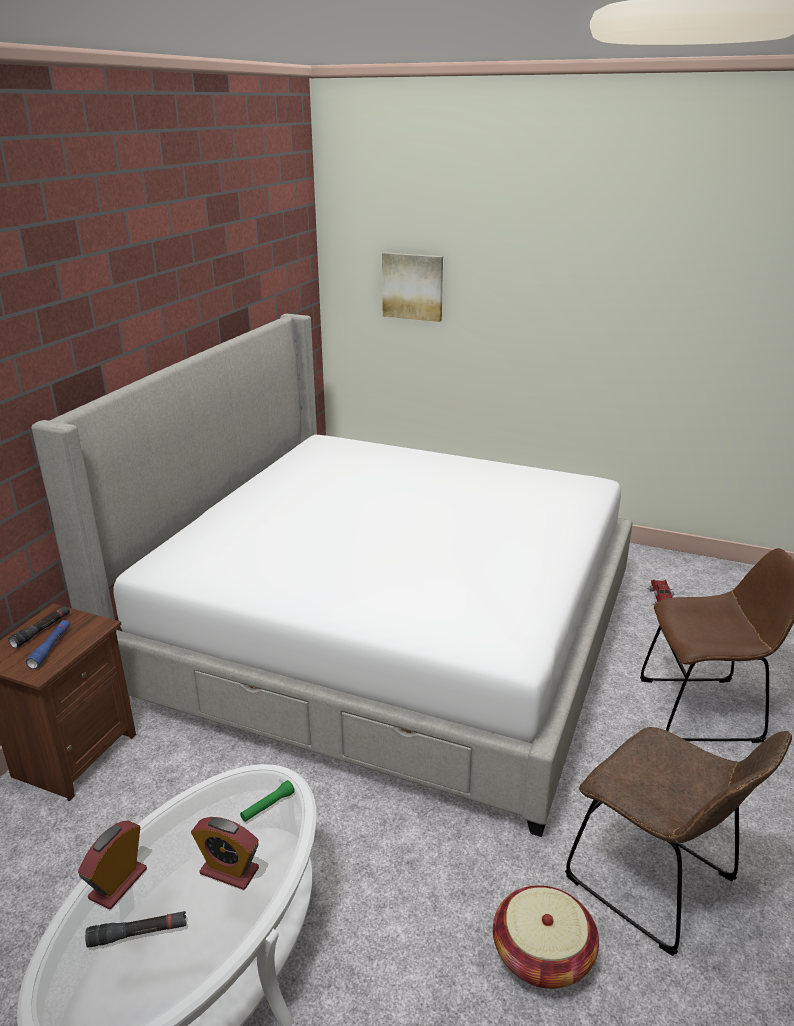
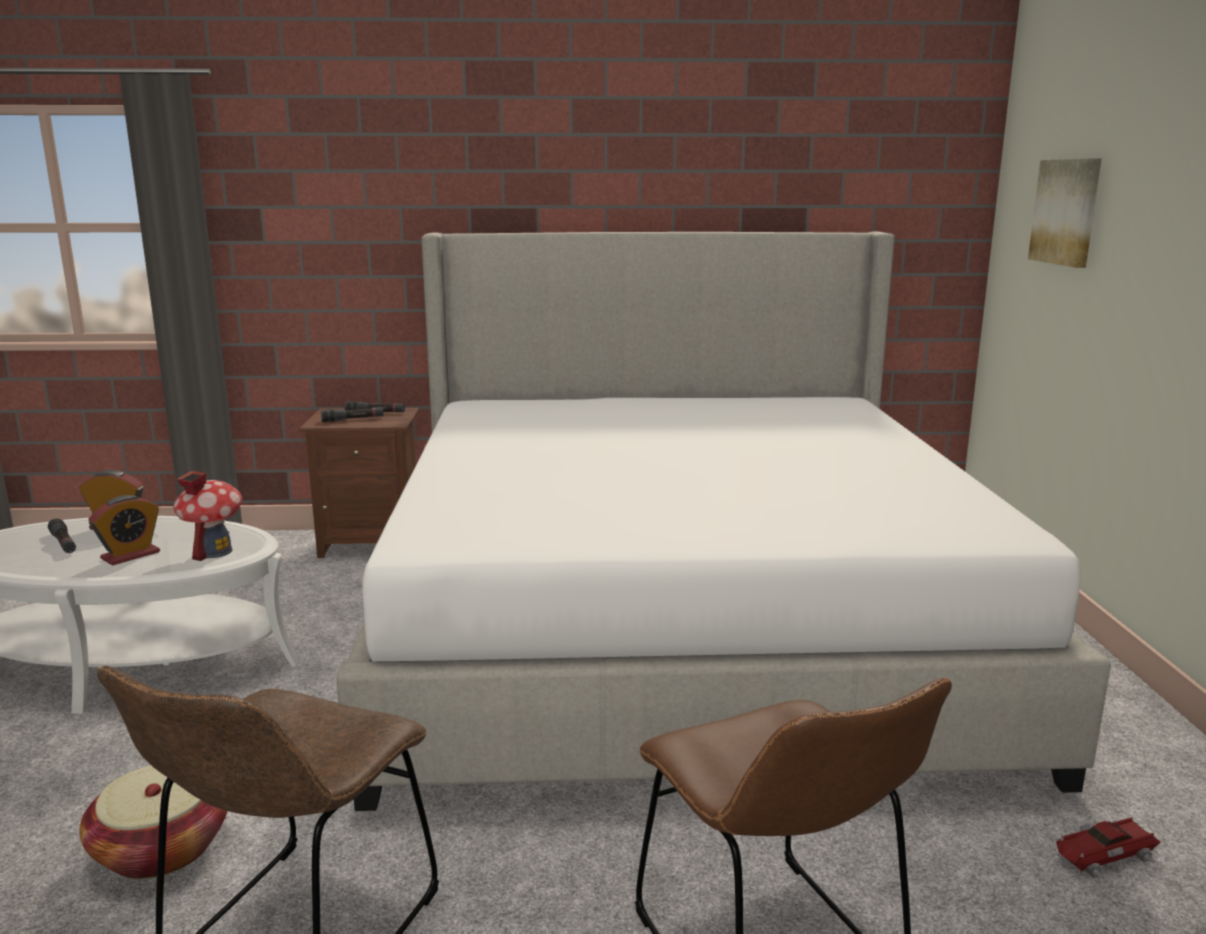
camera: 65 degrees right, 10 degrees down
(50, 648) = (353, 419): blue flashlight -> black flashlight
(229, 871) = (130, 555): alarm clock -> alarm clock turned 135 degrees counterclockwise
(267, 806) = (214, 552): green flashlight -> toy house

